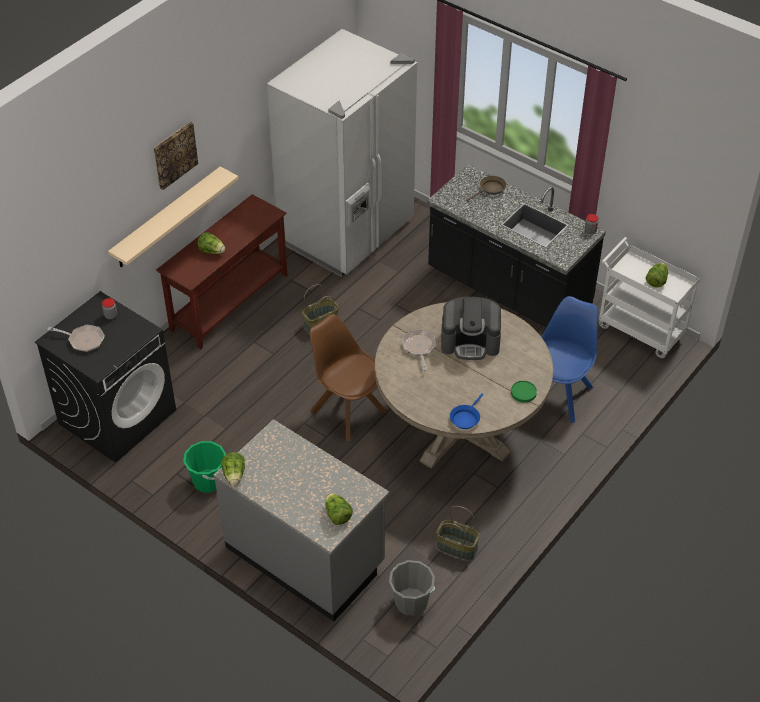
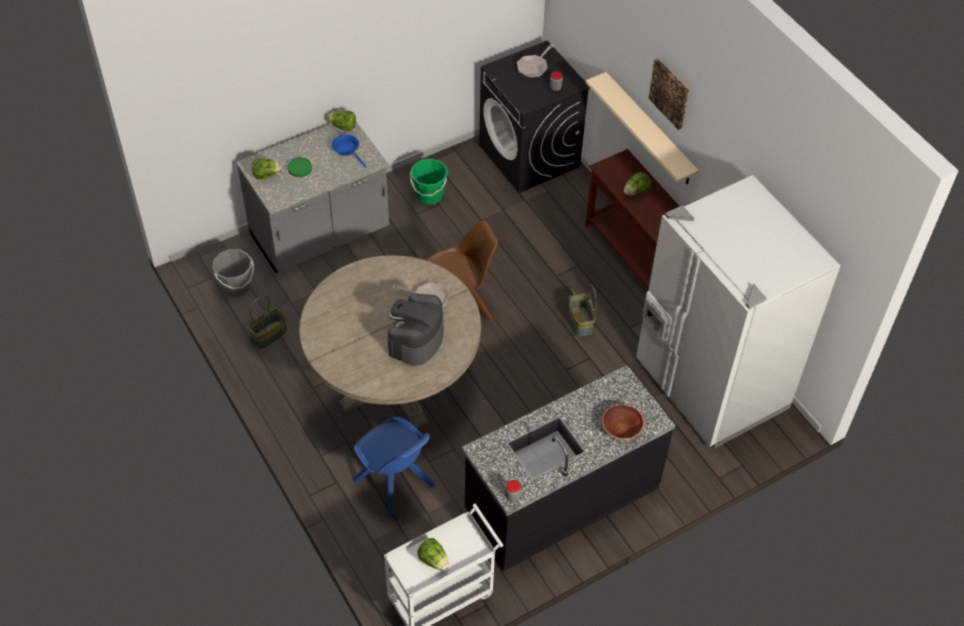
camera: 110 degrees right, 5 degrees up
(465, 418) = (326, 302): blue frying pan -> blue frying pan (347, 149)
(490, 189) = (621, 429): brown frying pan -> brown bowl
(523, 392) = (331, 356): green plate -> green plate (300, 168)

